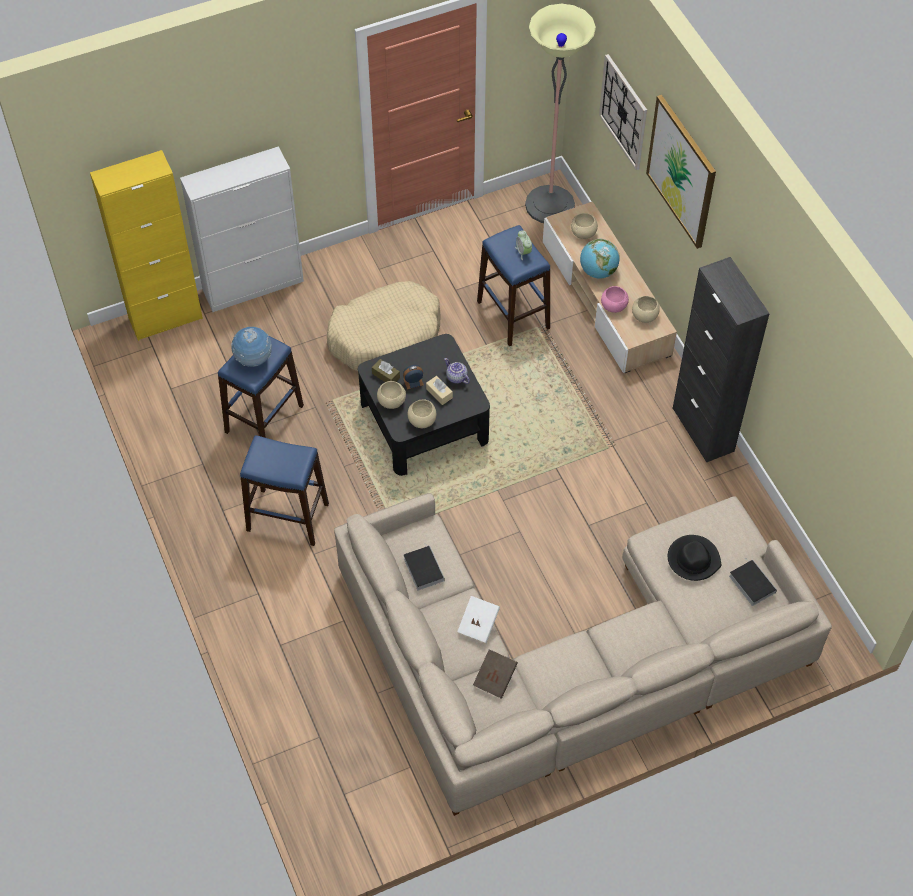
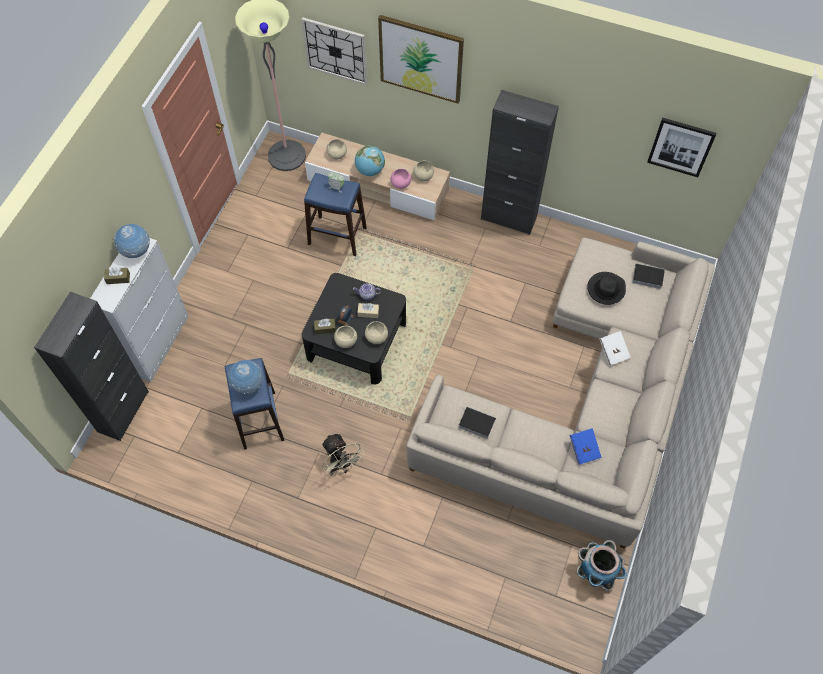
camera: 45 degrees left, 5 degrees up
(165, 318) = (123, 411): yellow cabinet -> black cabinet
(225, 176) = (118, 278): none -> brown tissue box
(263, 165) = (136, 251): none -> globe
(288, 517) = (341, 466): blue stool -> beige fan
(386, 336) = (277, 308): beige dog bed -> none
(403, 810) = (596, 572): none -> planter
(478, 624) = (541, 427): white book -> white book (613, 351)
(495, 678) = (584, 449): brown book -> blue book
(860, 450) = (681, 147): none -> picture

